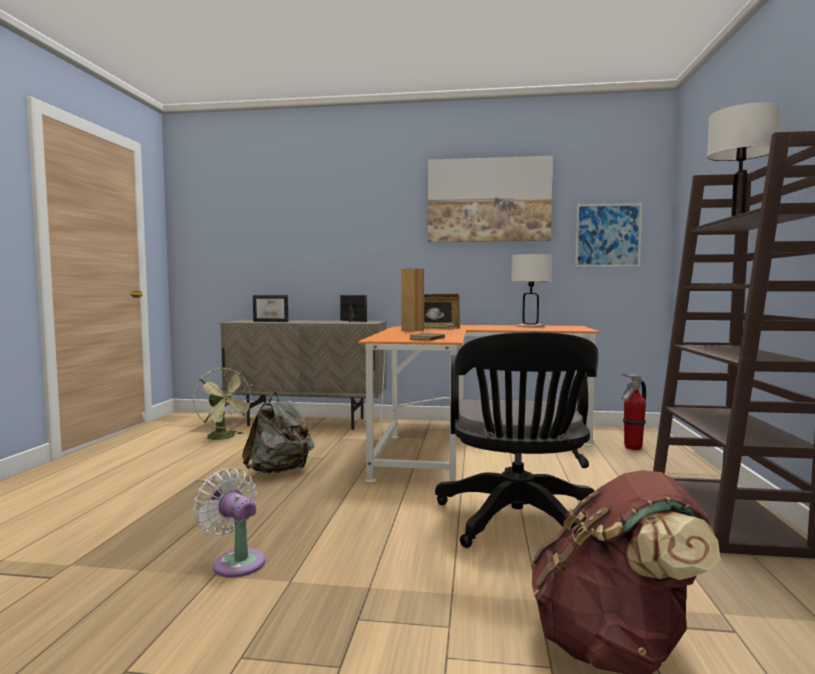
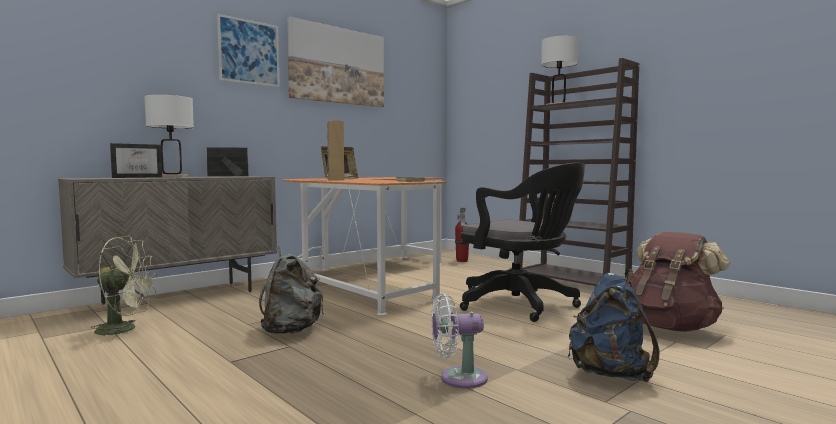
camera: 50 degrees left, 0 degrees up
(335, 640) = (610, 374): none -> blue backpack
(530, 327) = (384, 177): white table lamp -> white table lamp (172, 177)
(607, 235) = (414, 107): picture -> picture (249, 52)

